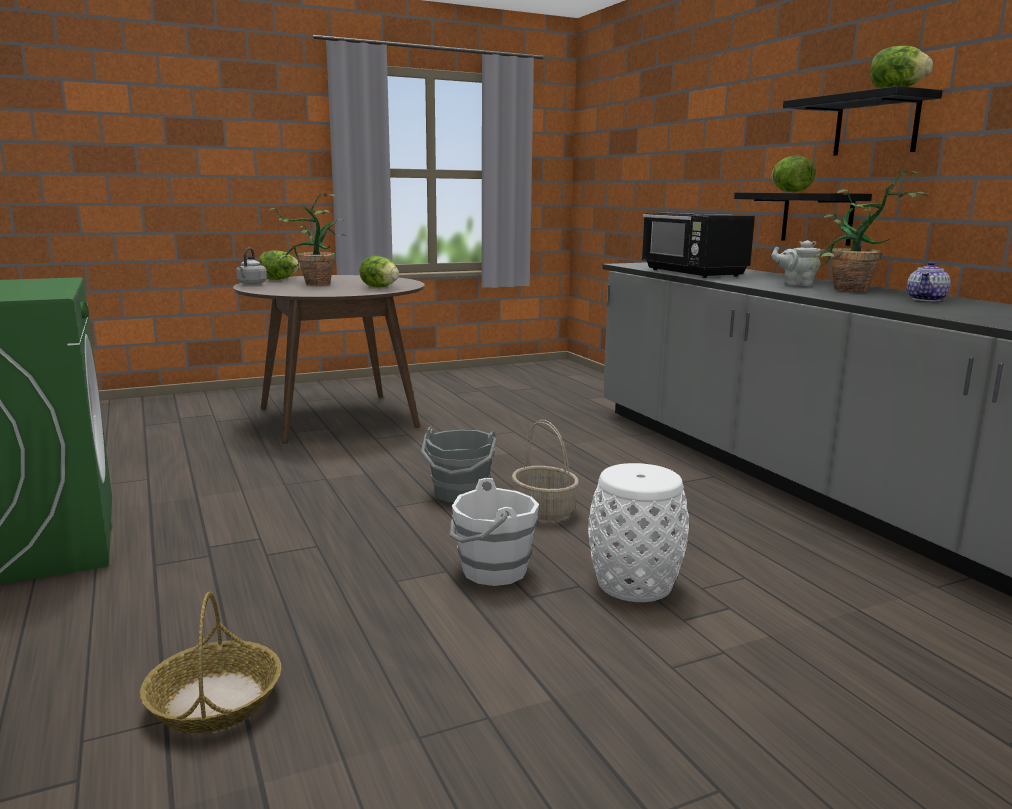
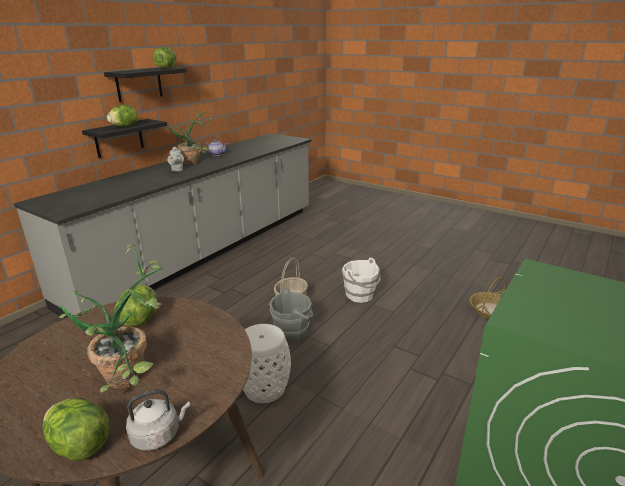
camera: 120 degrees left, 10 degrees up
(634, 584) = (337, 268): white stool -> white stool (265, 388)
(693, 273) = (128, 190): black microwave -> none

